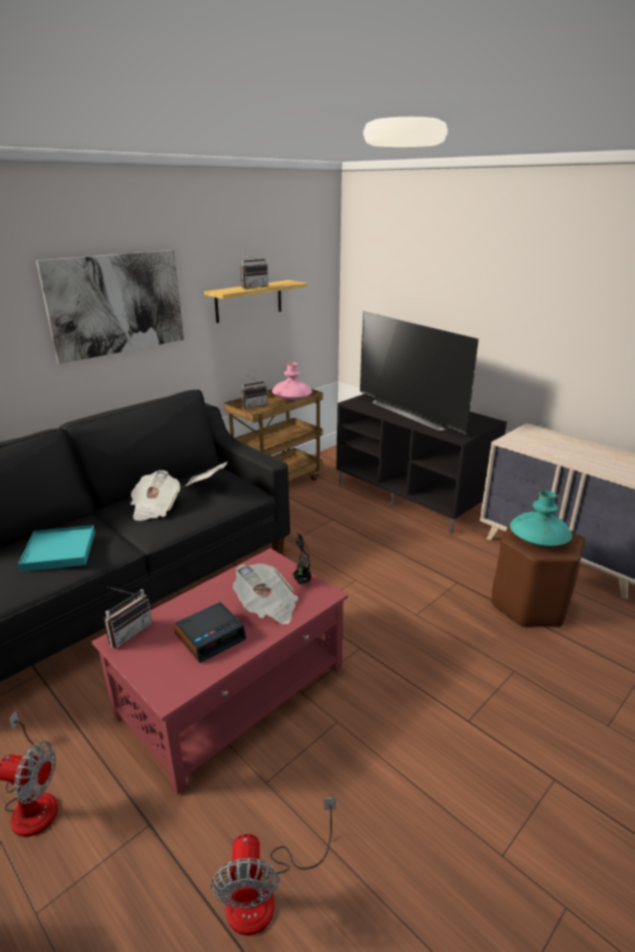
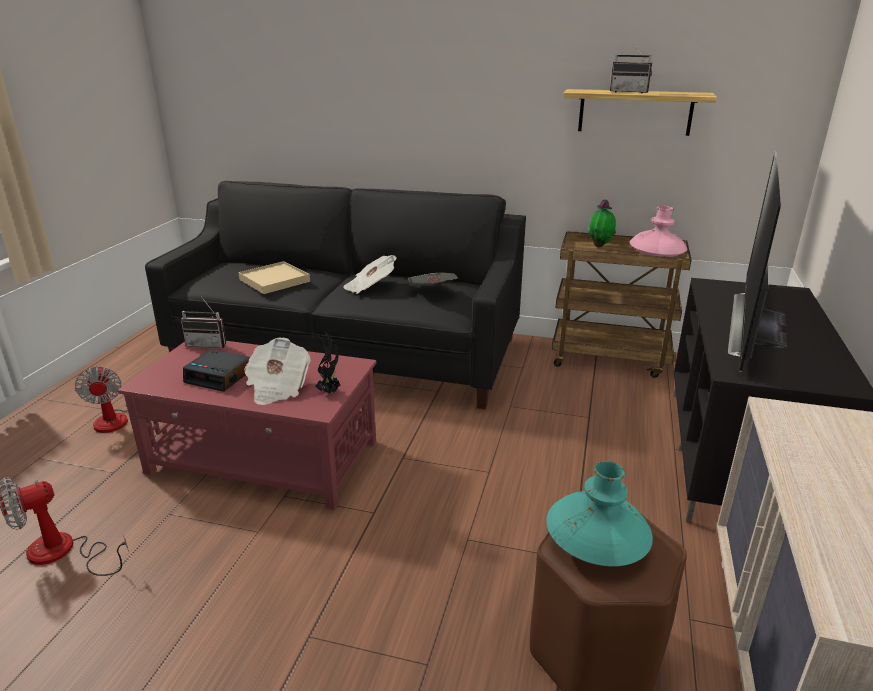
camera: 60 degrees right, 0 degrees up
(59, 551) = (274, 280): turquoise tray -> beige tray
(117, 304) = (457, 87): picture -> none
(254, 405) = (600, 246): radio -> potted plant

